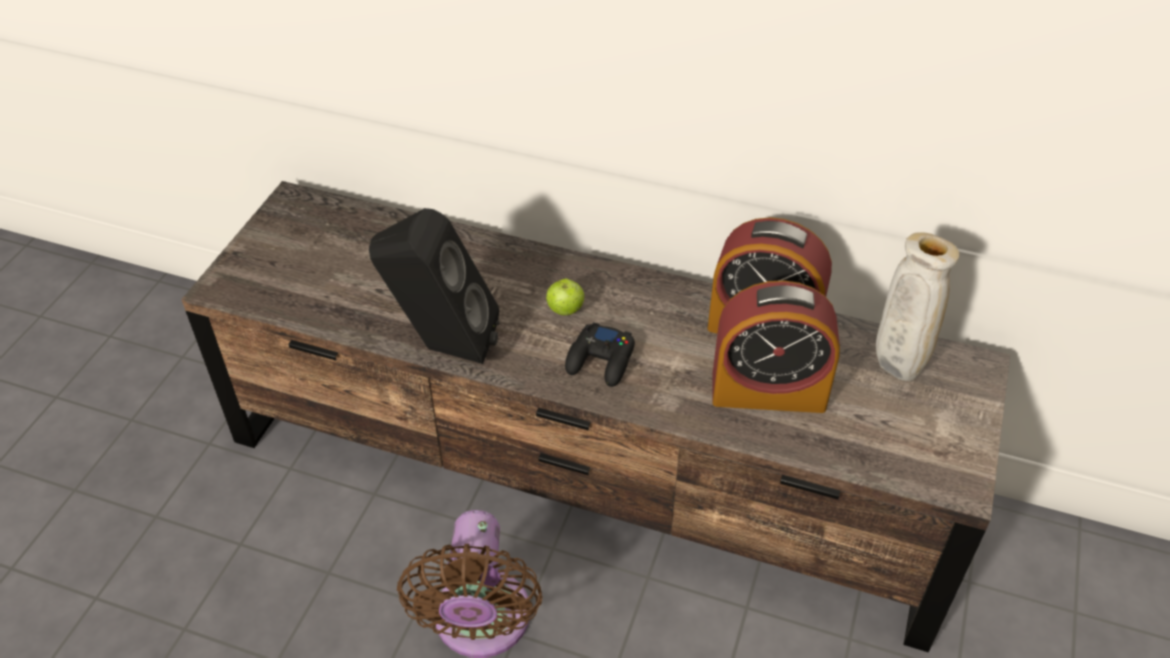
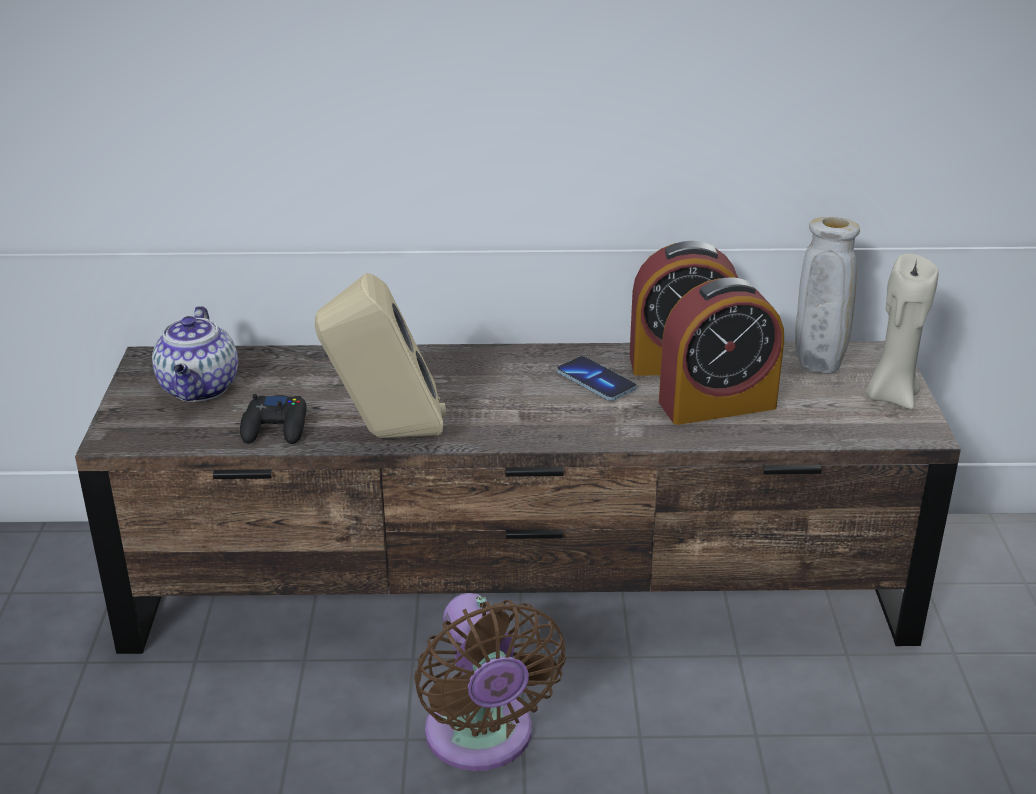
camera: 20 degrees left, 15 degrees down
(315, 247) = (200, 389): none -> teapot
(442, 347) = (386, 436): black speaker -> beige speaker
(565, 310) = (491, 387): apple -> none
(601, 361) = (549, 415): black game controller -> black game controller (276, 428)
(666, 329) = (596, 381): none -> phone
(954, 428) = (891, 396): none -> beige candle

